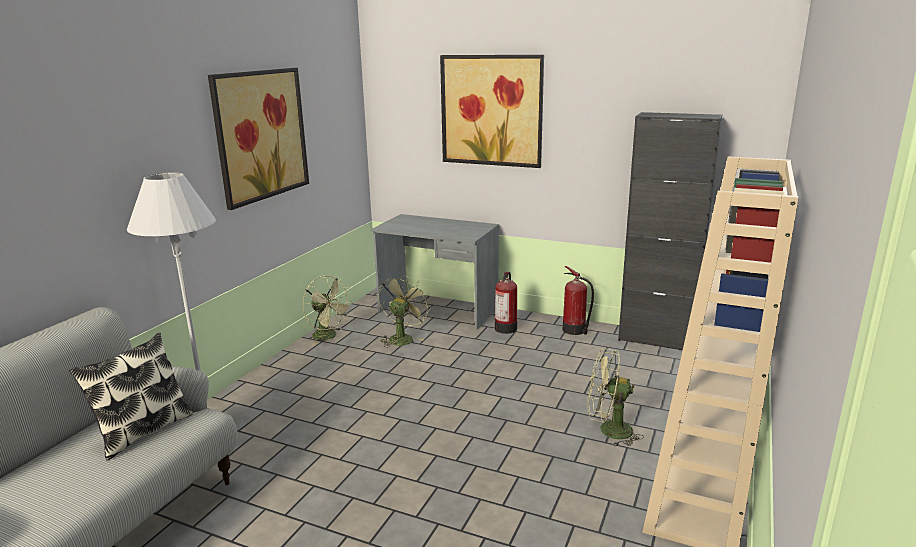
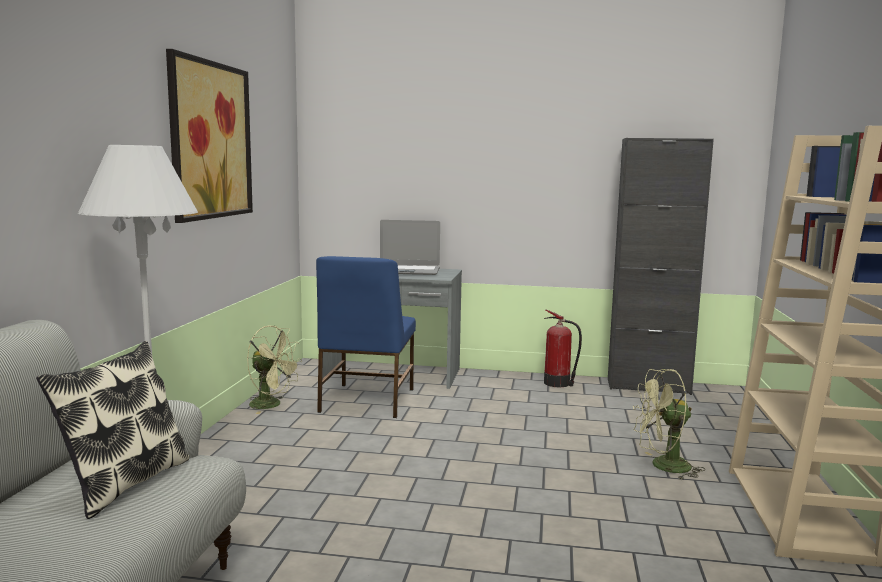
camera: 15 degrees left, 10 degrees down
(402, 338) = (366, 401): green fan -> blue chair
(448, 226) = (407, 271): none -> laptop
(491, 110) = (454, 141): picture -> none
(506, 328) = (481, 385): fire extinguisher -> none

